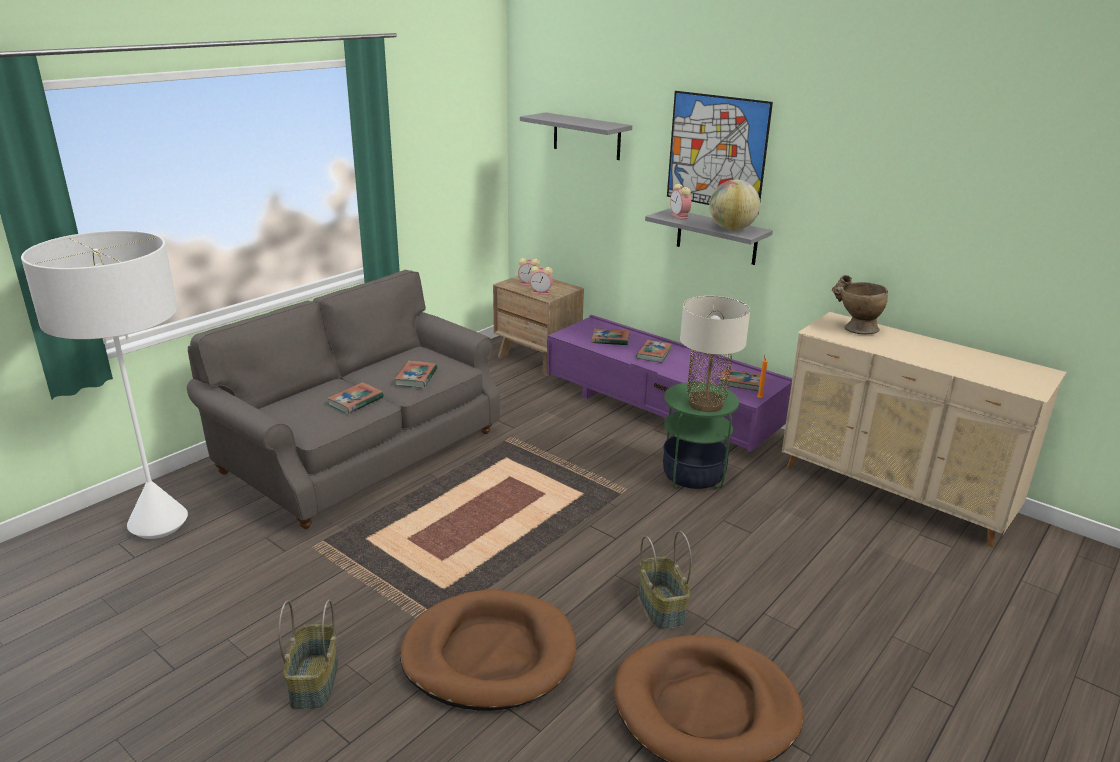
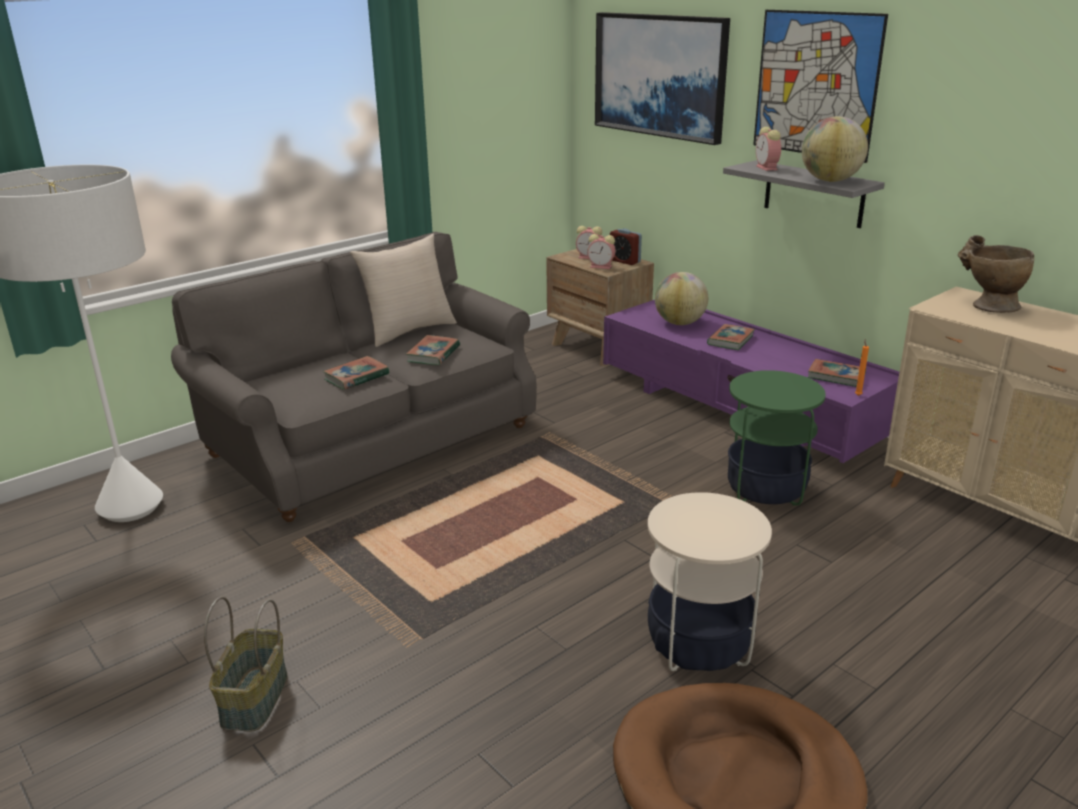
camera: 10 degrees right, 0 degrees up
(389, 356) = (408, 331): none -> beige pillow
(489, 654) = (469, 685): brown dog bed -> none
(559, 287) = (624, 261): none -> alarm clock
(586, 136) = (660, 75): grey shelf -> picture
(610, 339) = (679, 323): book -> globe
(662, 607) = (699, 646): basket -> beige side table
(706, 404) = (781, 396): table lamp -> none

